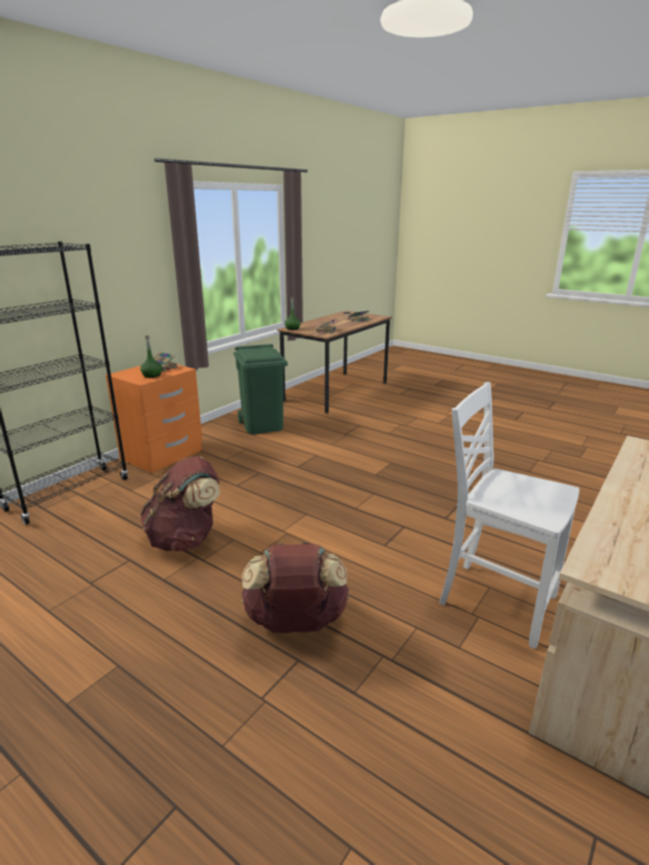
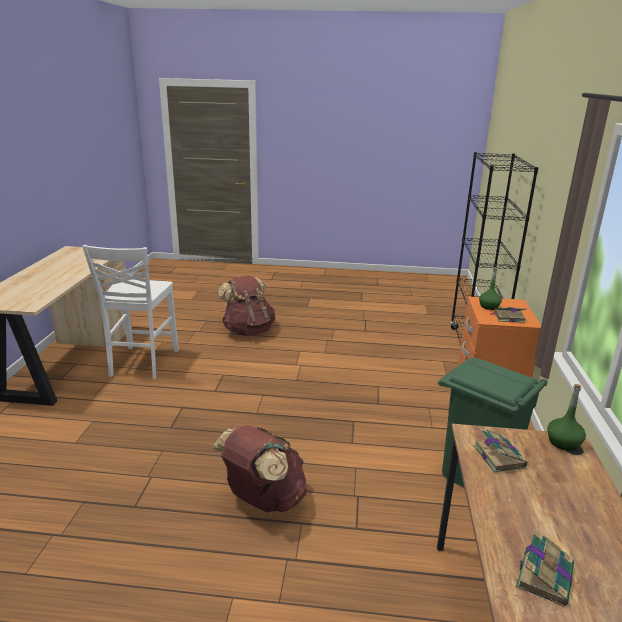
camera: 150 degrees right, 0 degrees up
(186, 539) = (352, 346): brown backpack -> brown backpack (263, 499)
(495, 600) = (142, 363): white chair -> white chair turned 90 degrees clockwise

